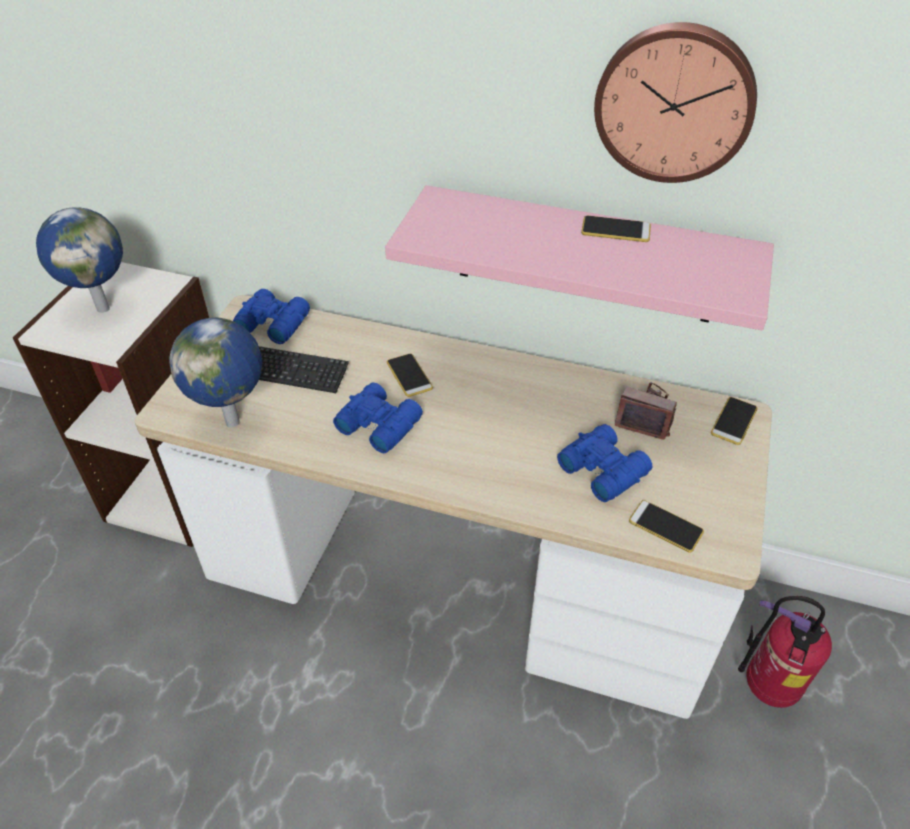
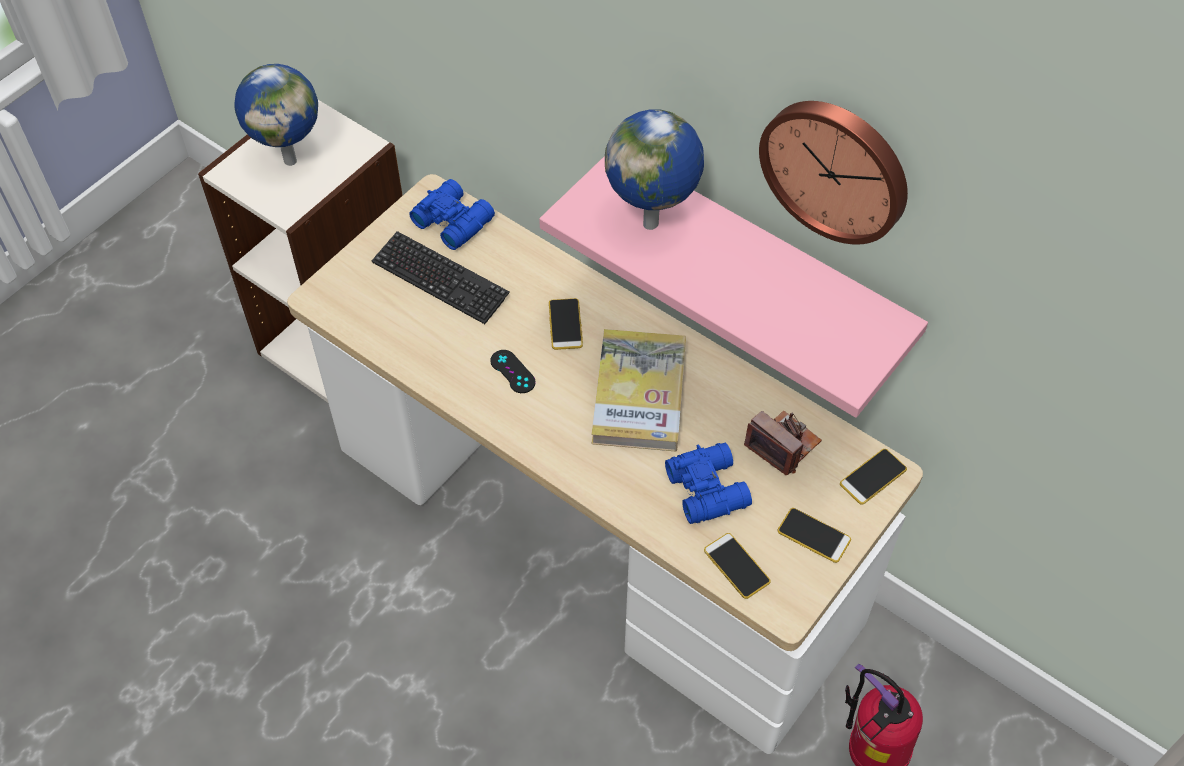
camera: 20 degrees right, 10 degrees up
(234, 422) = (378, 329): globe -> globe (653, 224)
(378, 424) = (512, 371): blue binoculars -> black game controller
(501, 411) = (639, 394): none -> book
(615, 230) = (775, 260): phone -> phone (814, 535)

